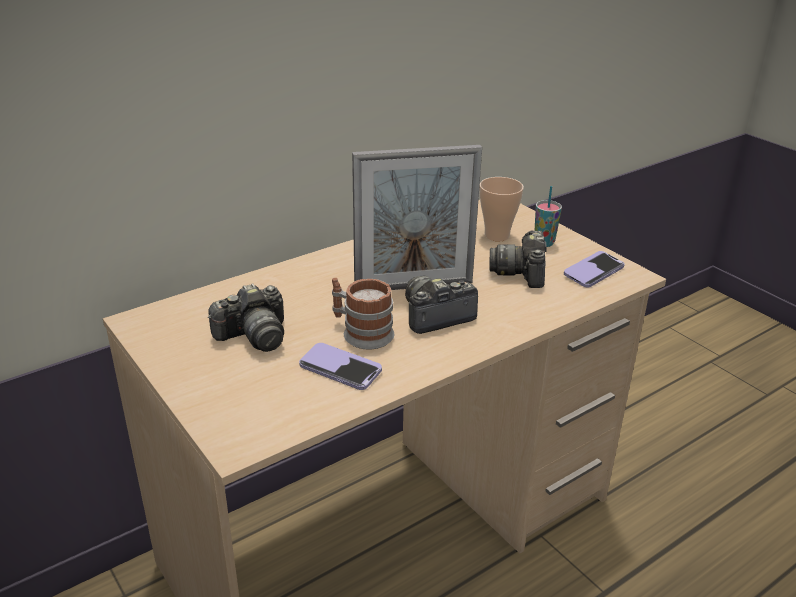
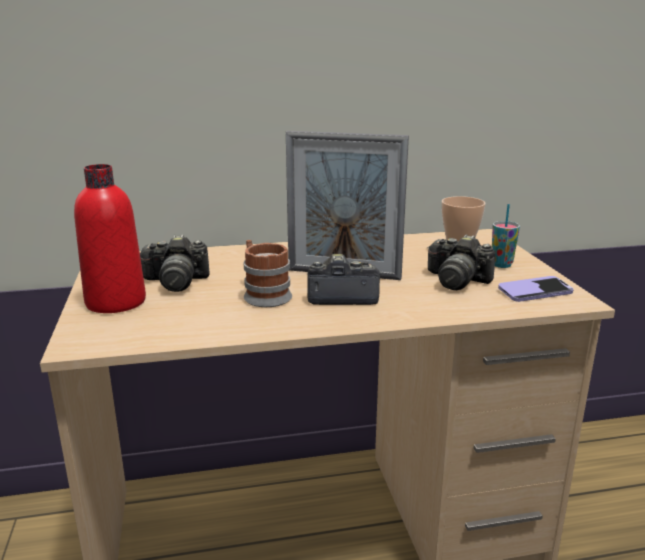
camera: 25 degrees right, 10 degrees down
(217, 380) = (116, 302): none -> red bottle
(340, 368) = (218, 314): phone -> none
(521, 272) = (457, 281): camera -> camera turned 90 degrees counterclockwise

